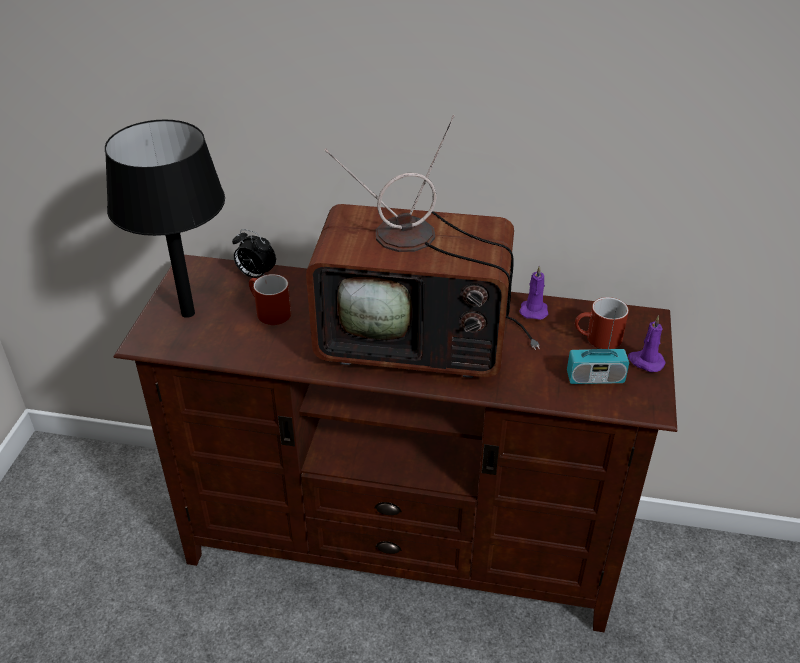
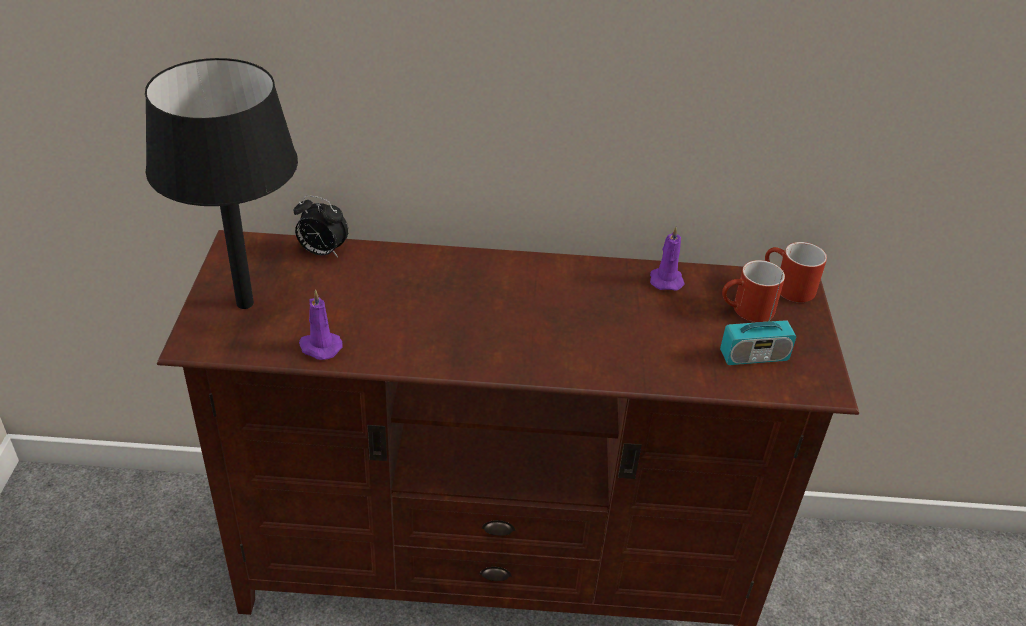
camera: 10 degrees left, 0 degrees up
(268, 312) = (346, 297): red mug -> red mug (786, 287)
(420, 340) = (539, 322): television -> none
(645, 361) = (806, 334): purple candle -> purple candle (319, 347)

